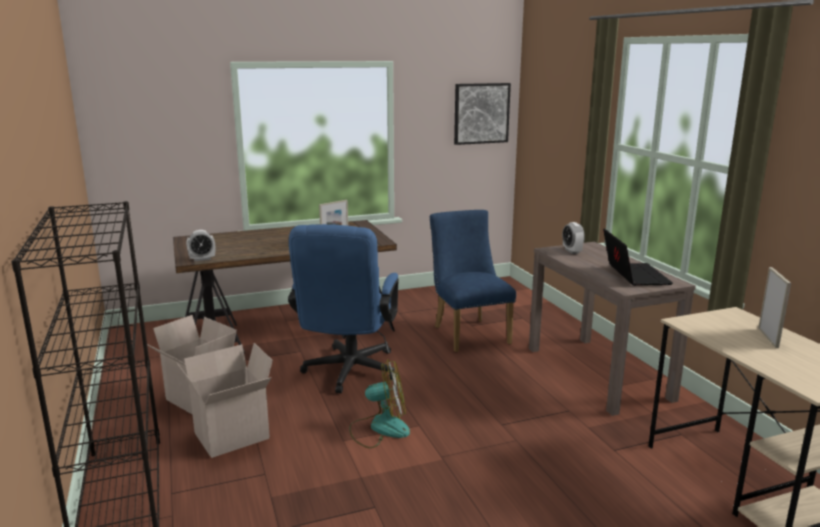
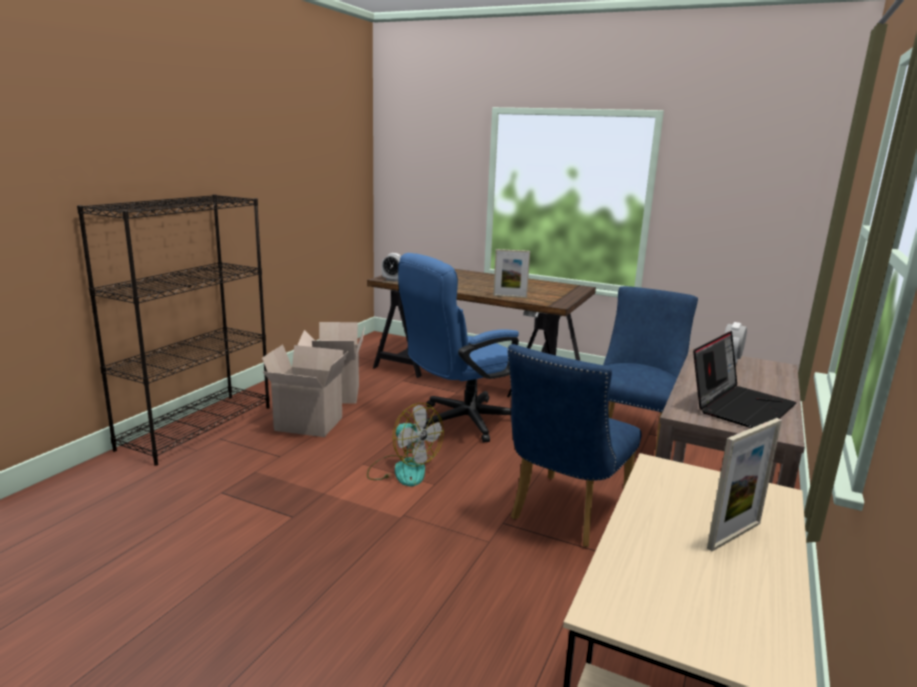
camera: 45 degrees right, 0 degrees up
(481, 113) = (780, 183): picture -> none
(520, 400) = (563, 514): none -> blue chair

